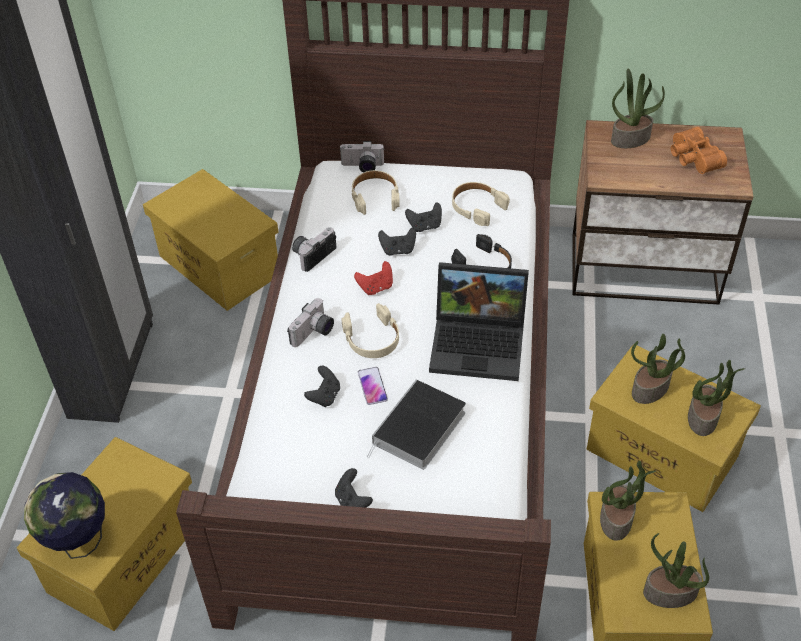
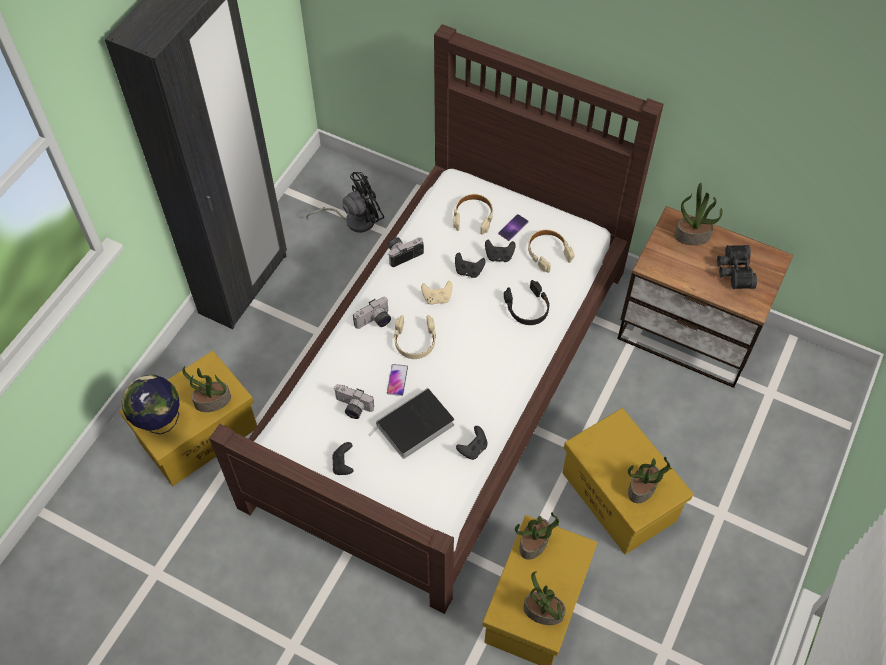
camera: 20 degrees right, 10 degrees up
(218, 265) = (354, 220): yellow storage box -> black fan
(324, 396) = (360, 376): black game controller -> black game controller (473, 449)
(362, 167) = (476, 186): camera -> camera (352, 408)
(376, 287) = (437, 298): red game controller -> beige game controller
(425, 194) = (513, 227): none -> phone
(480, 343) = (492, 372): laptop -> none
(650, 389) = (614, 450): potted plant -> potted plant (212, 402)
(692, 158) = (733, 271): orange binoculars -> black binoculars

